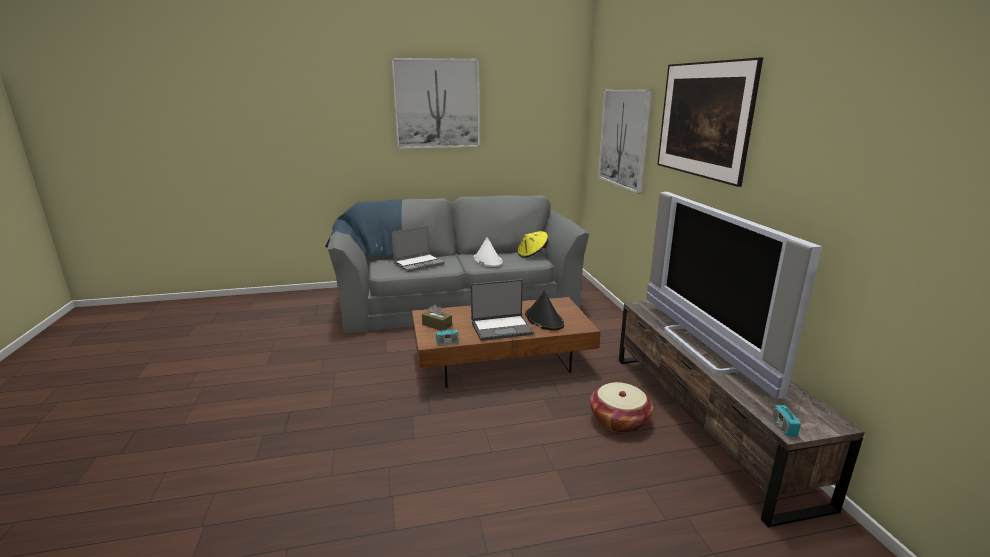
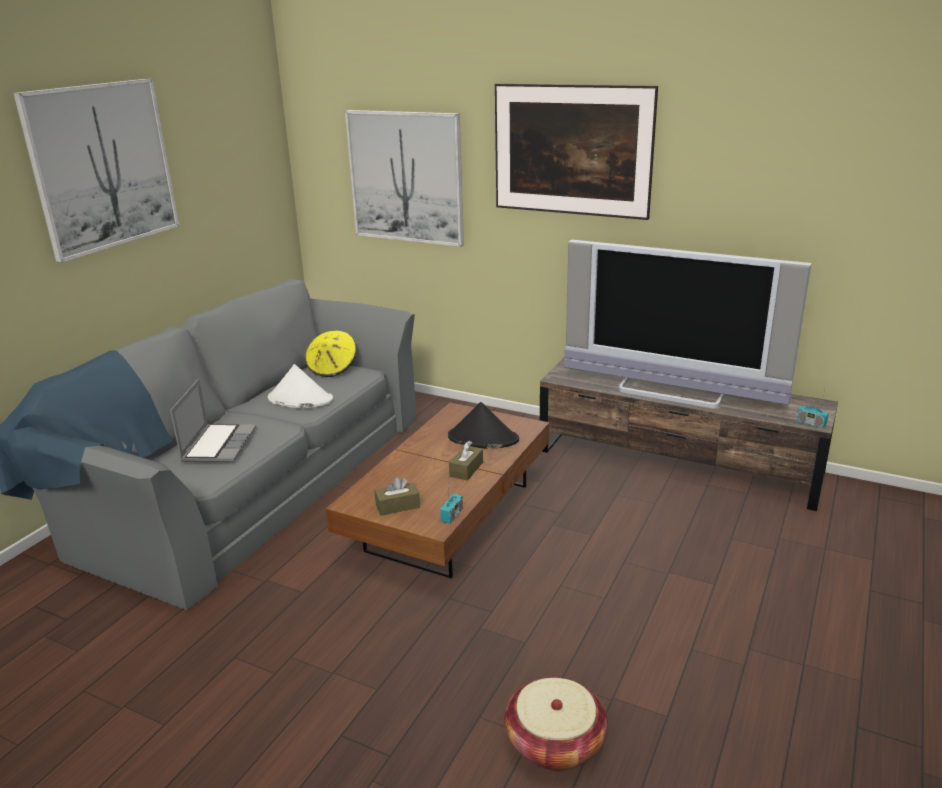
camera: 50 degrees left, 5 degrees up
(501, 328) = (466, 469): laptop -> brown tissue box
(619, 420) = (633, 502): basket -> basket (555, 742)

